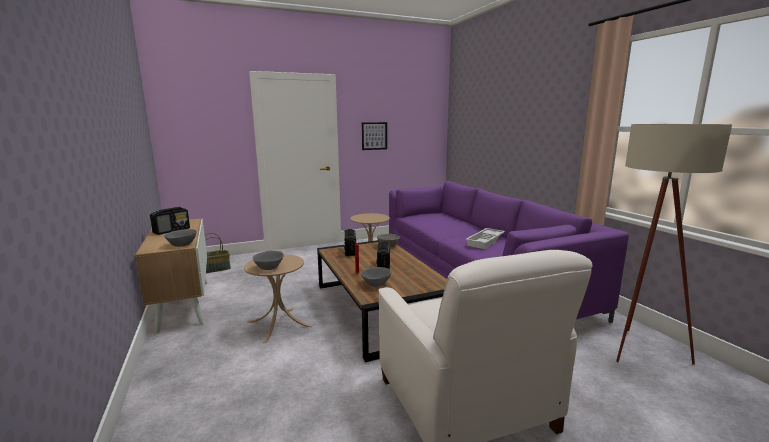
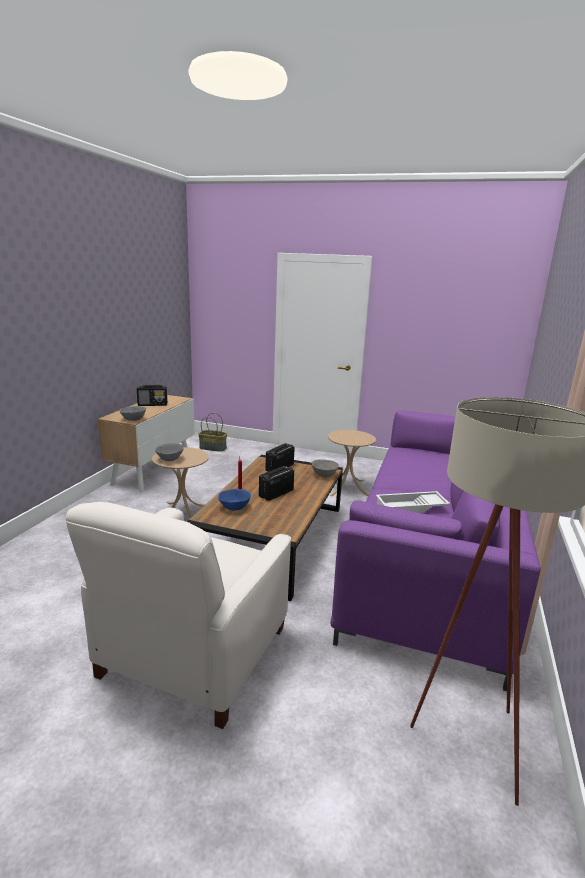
camera: 40 degrees right, 5 degrees up
(374, 136) = (414, 336): picture -> none
(376, 284) = (234, 507): grey bowl -> blue bowl

